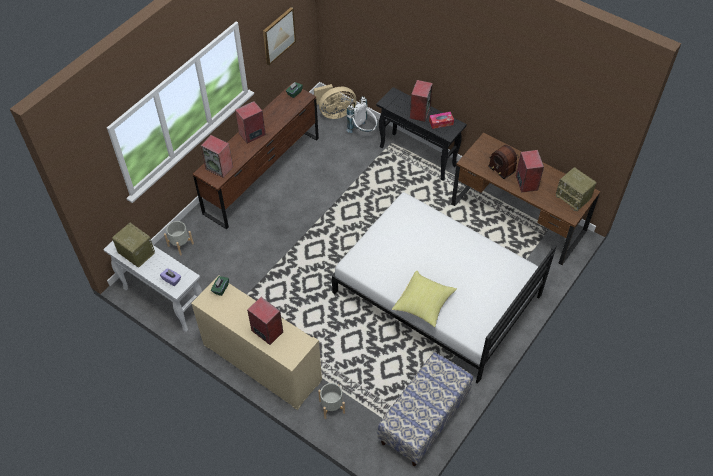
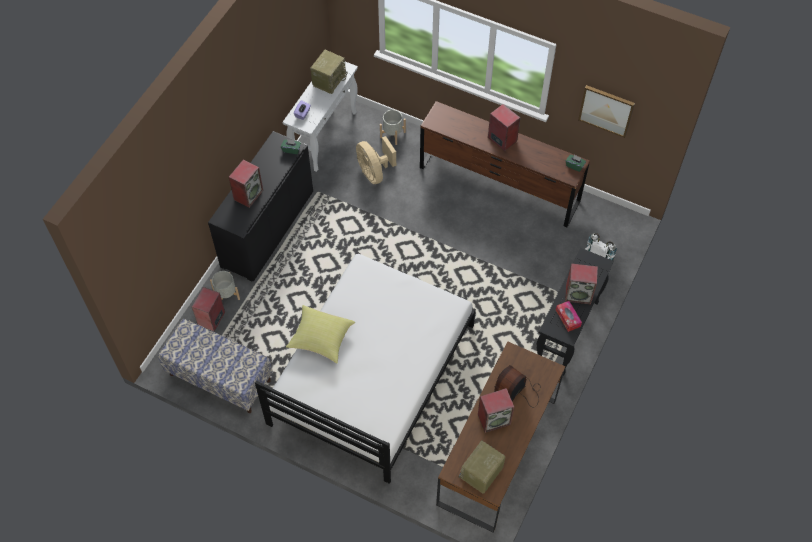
camera: 80 degrees right, 5 degrees up
(219, 168) = (448, 121): speaker -> speaker (211, 319)
(262, 362) = (267, 229): beige cabinet -> black cabinet
(335, 113) = (611, 237): beige fan -> beige fan (374, 172)

